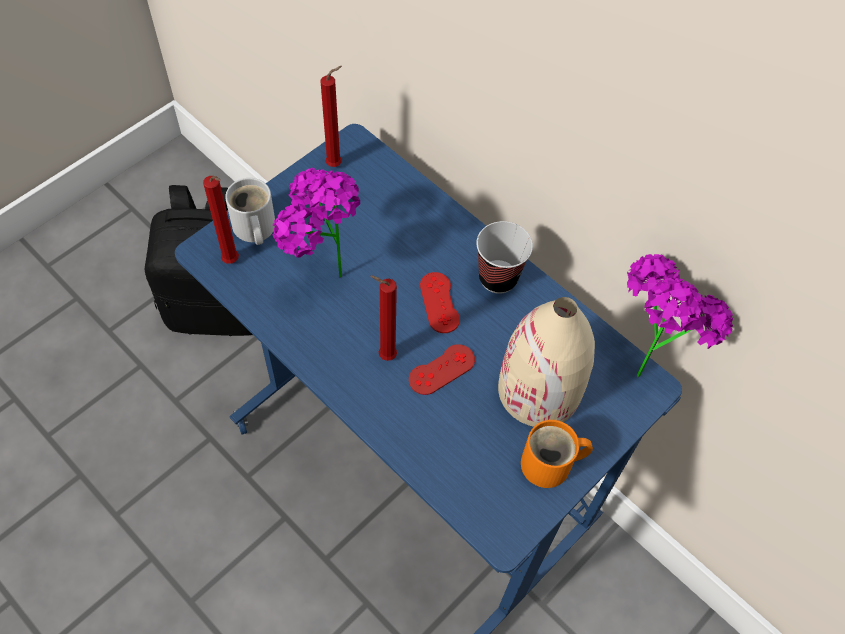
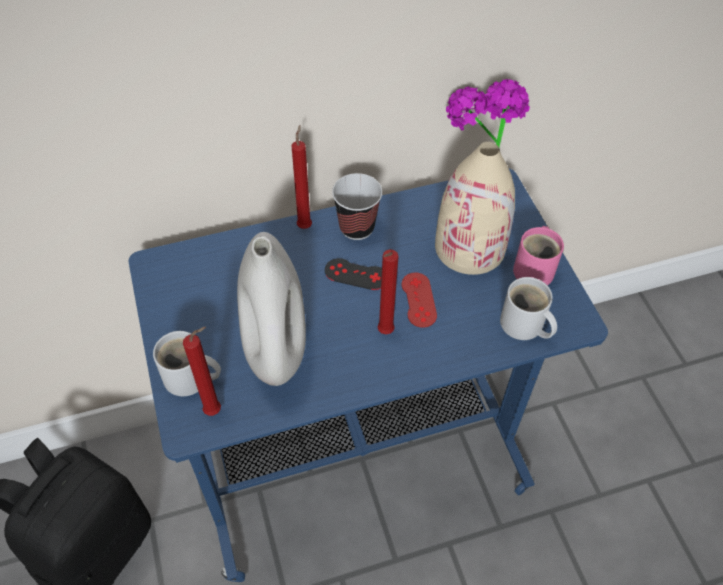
camera: 60 degrees left, 5 degrees down
(320, 275) = (276, 346): potted plant -> white vase
(336, 164) = (166, 286): red candle -> red candle (305, 225)
(439, 302) = (356, 274): red game controller -> black game controller
(466, 480) = (523, 326): none -> white mug
(551, 465) = (535, 269): orange mug -> pink mug

